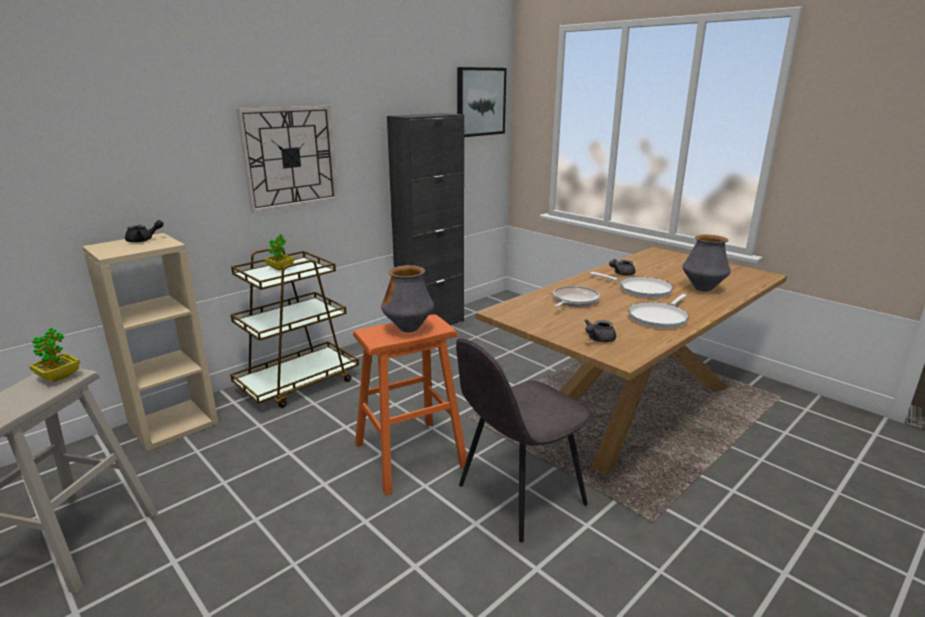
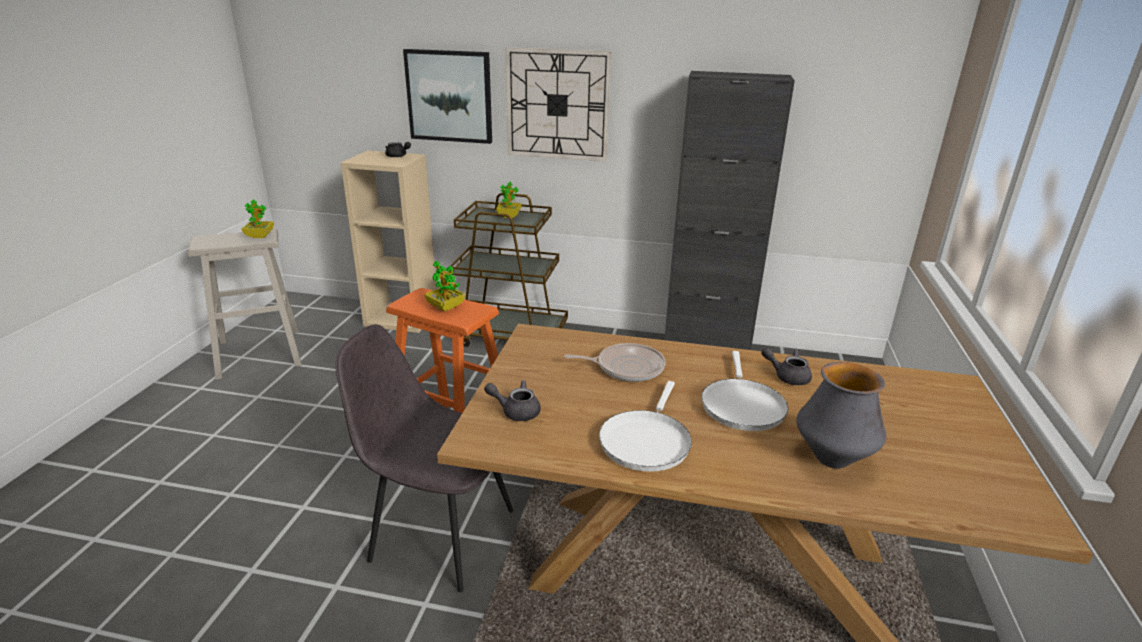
camera: 55 degrees right, 5 degrees up
(408, 329) = (445, 307): vase -> potted plant
(480, 102) = (879, 64): picture -> picture (449, 96)
(659, 317) = (646, 441): white frying pan -> white frying pan turned 75 degrees counterclockwise

